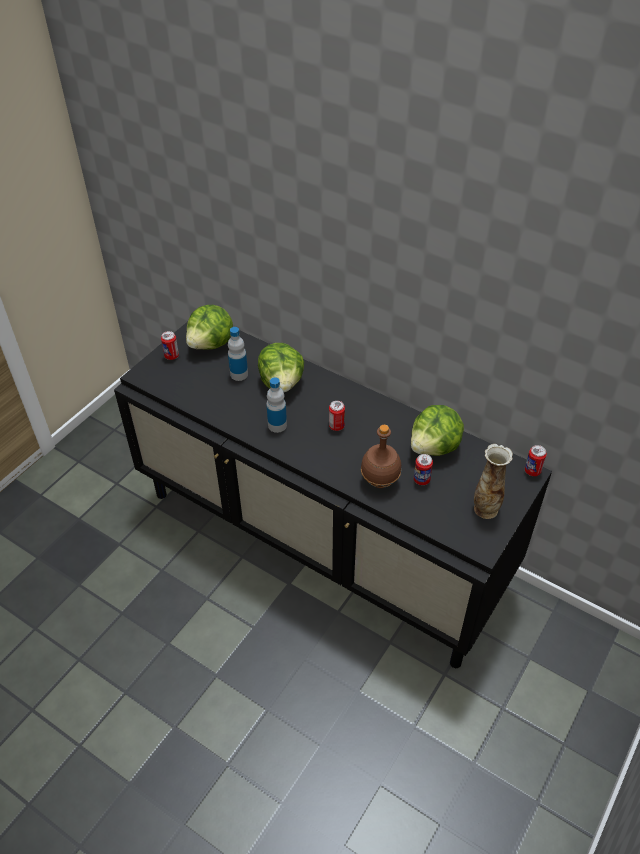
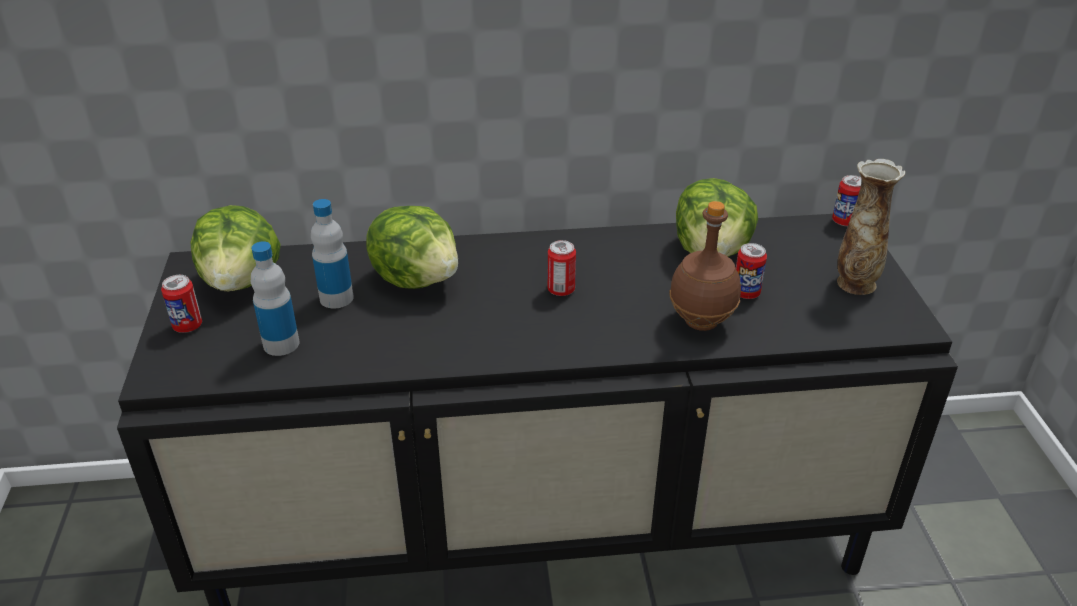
camera: 40 degrees left, 10 degrees down
(277, 425) = (476, 331): bottle -> bottle (281, 344)

